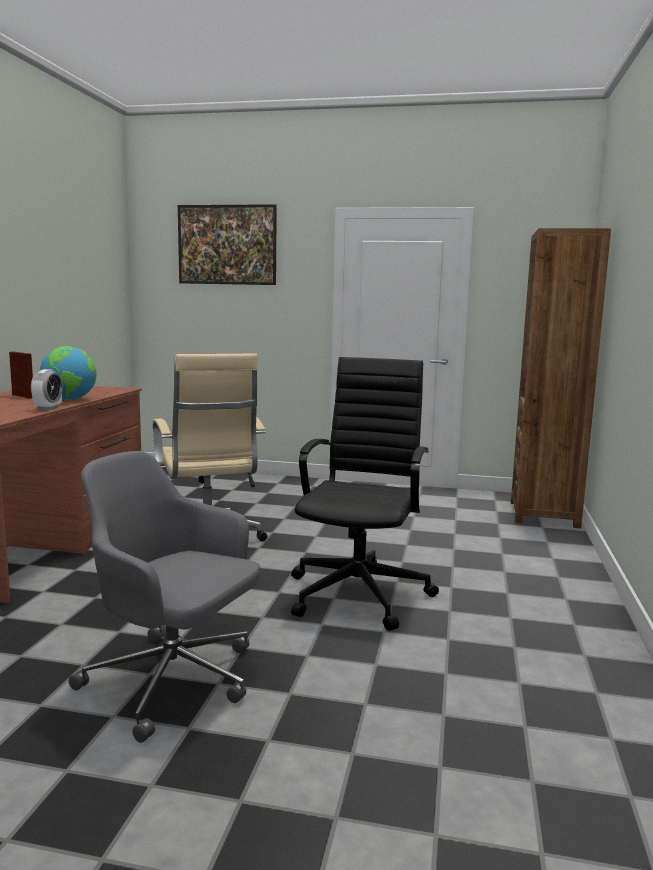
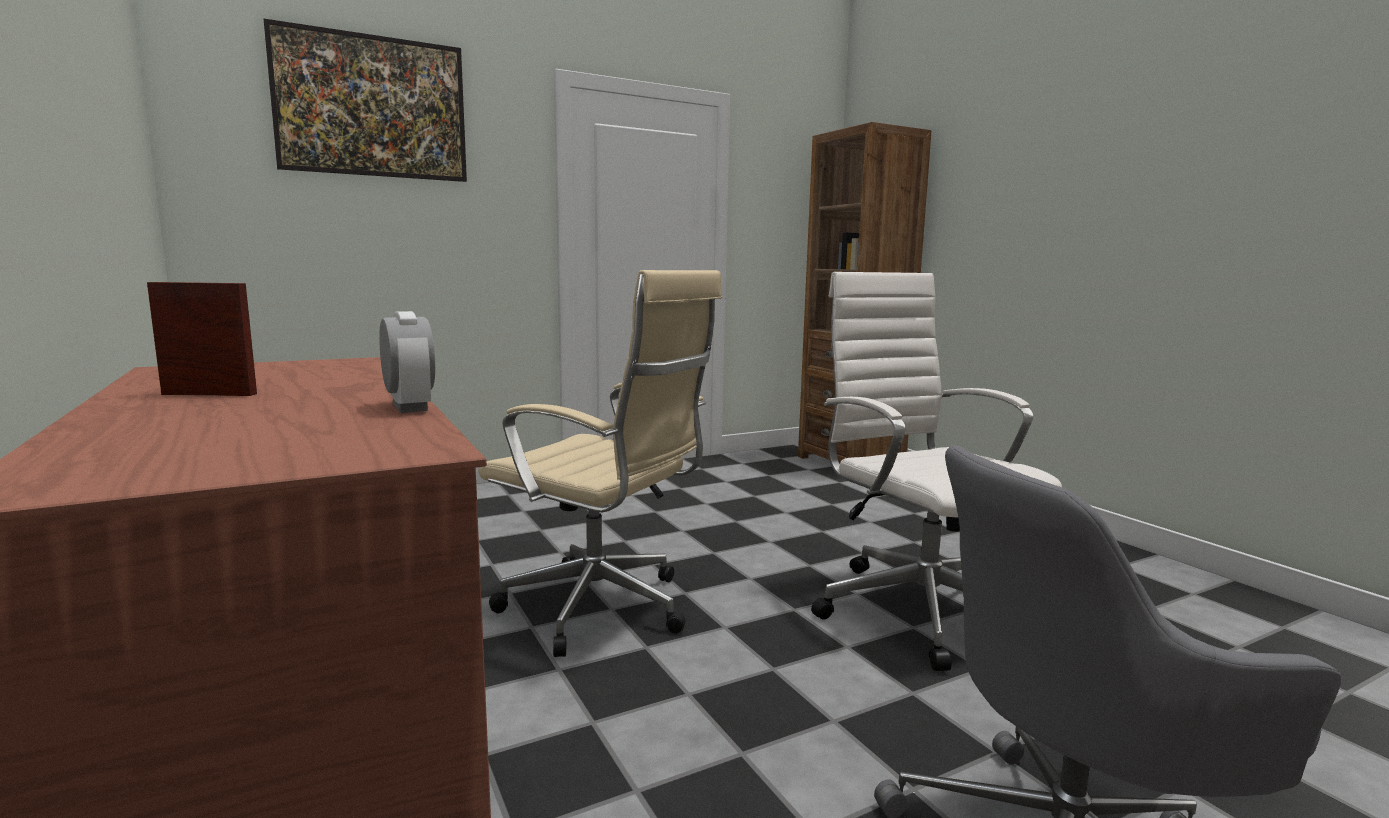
camera: 40 degrees left, 0 degrees up
(70, 400) = (363, 387): globe -> none
(360, 593) = (919, 608): black office chair -> white office chair

